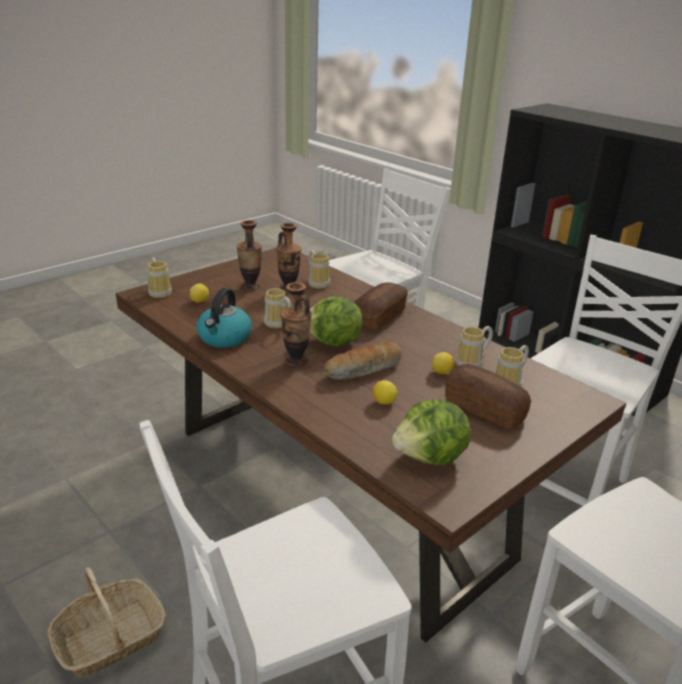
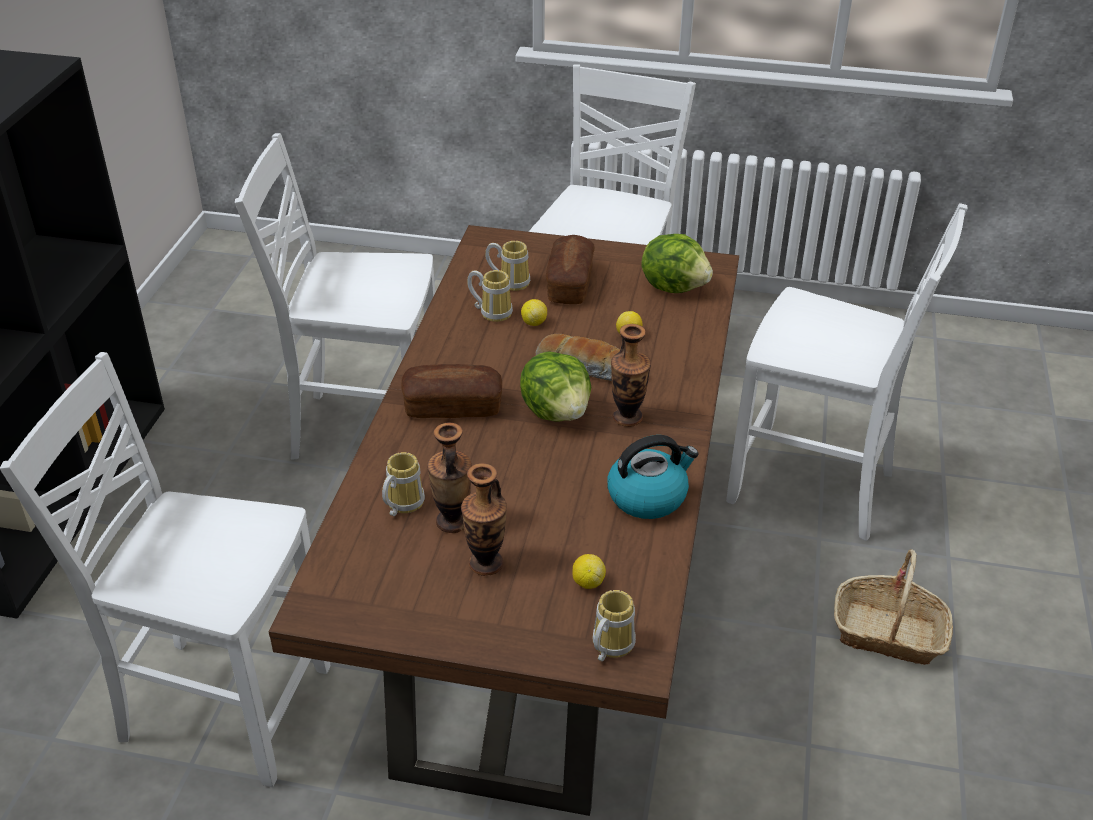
camera: 125 degrees left, 10 degrees up
(277, 325) = (567, 474): mug -> none

